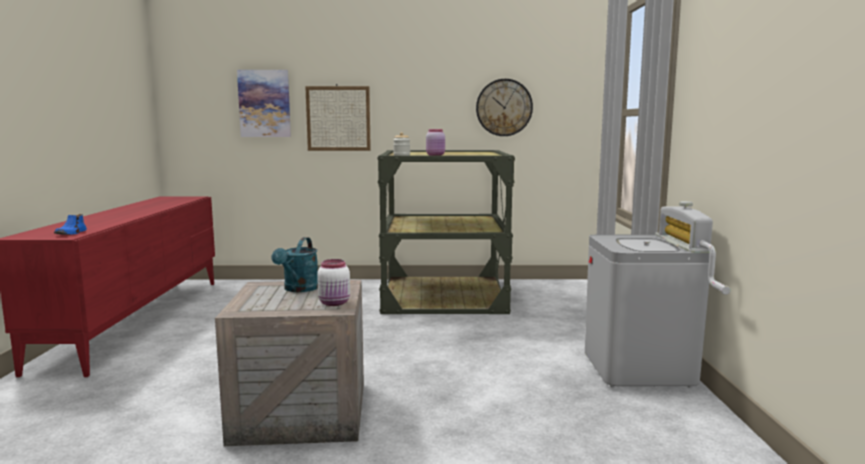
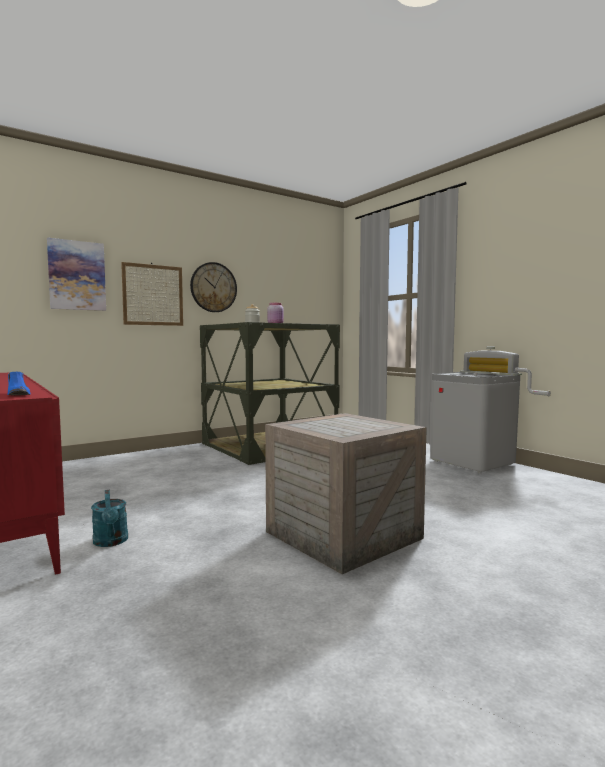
camera: 35 degrees left, 5 degrees down
(299, 289) = (328, 422): turquoise watering can -> turquoise watering can (111, 542)
(335, 303) = (387, 424): white jar -> none
(504, 107) = (284, 294): wall clock -> wall clock (213, 287)

